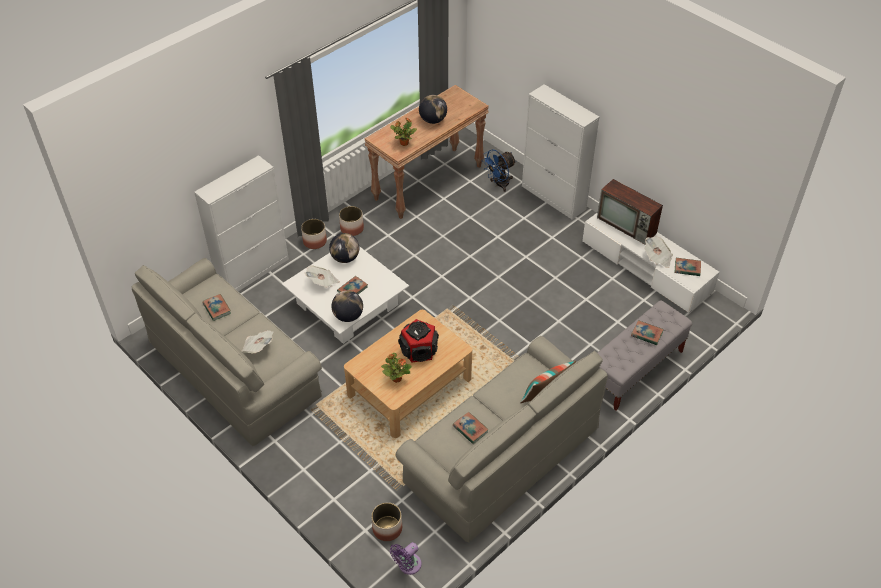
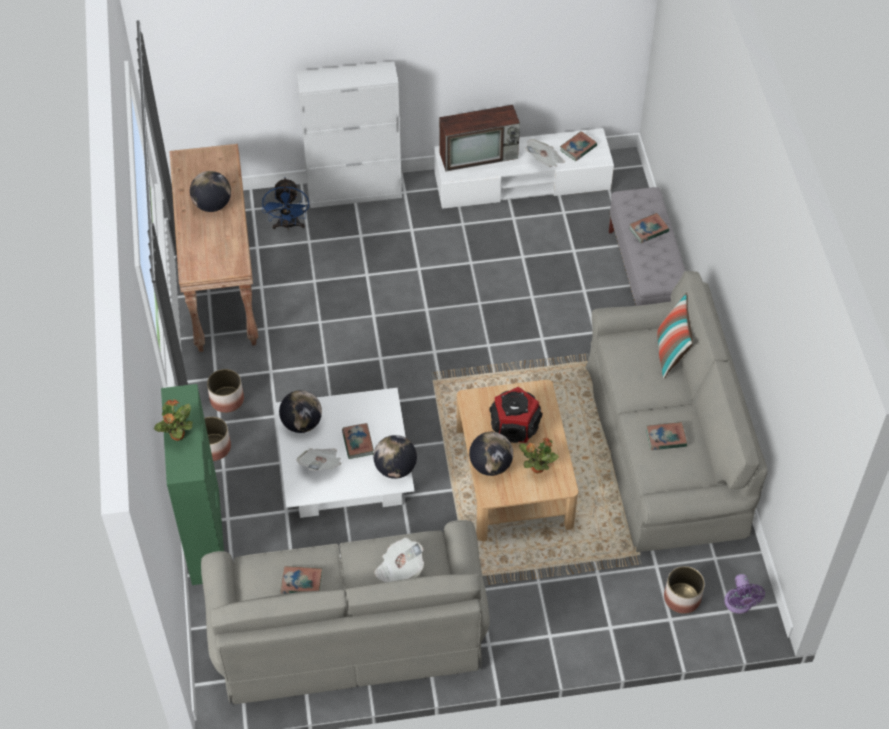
camera: 55 degrees left, 5 degrees up
(253, 271) = (206, 535): white cabinet -> green cabinet
(379, 354) = (490, 465): none -> globe
(404, 143) = (225, 252): potted plant -> potted plant (177, 435)

